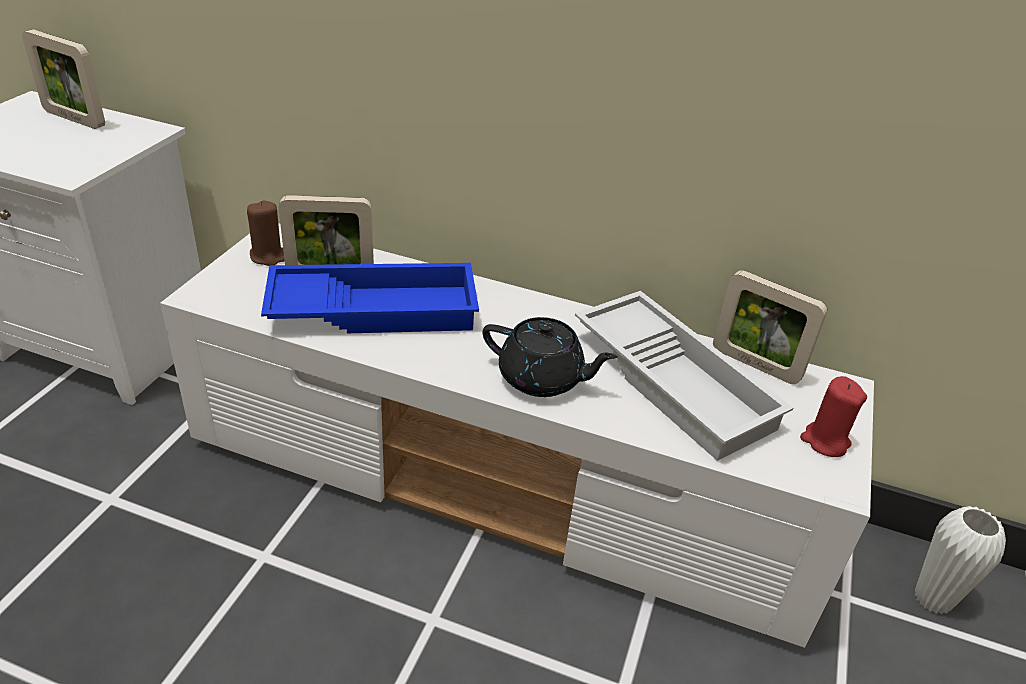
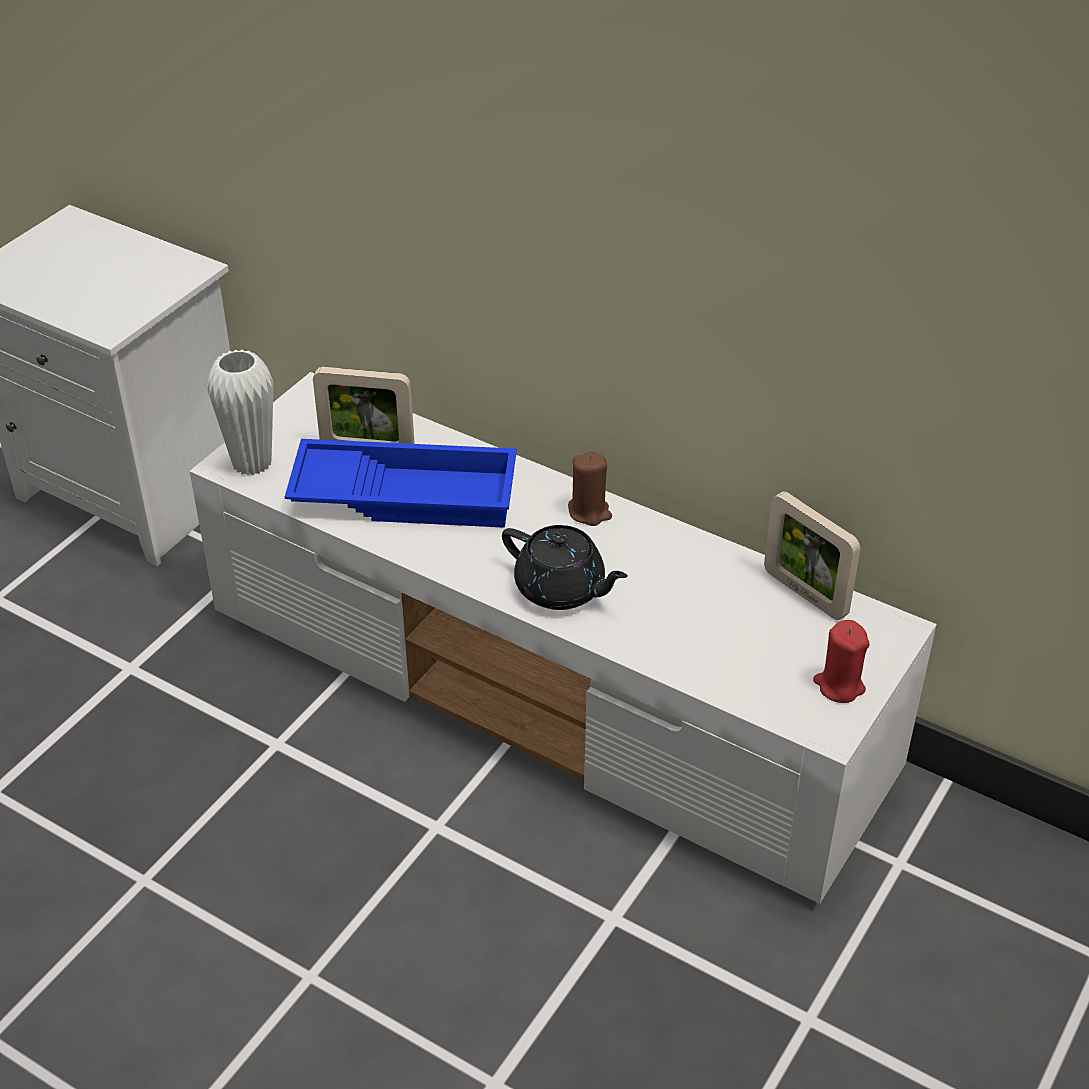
camera: 15 degrees right, 5 degrees up
(74, 119) = (114, 249): picture frame -> none
(268, 256) = (305, 421): brown candle -> brown candle (589, 512)
(676, 381) = (706, 605): white tray -> none
(933, 599) = (1003, 878): white vase -> white vase (252, 463)

